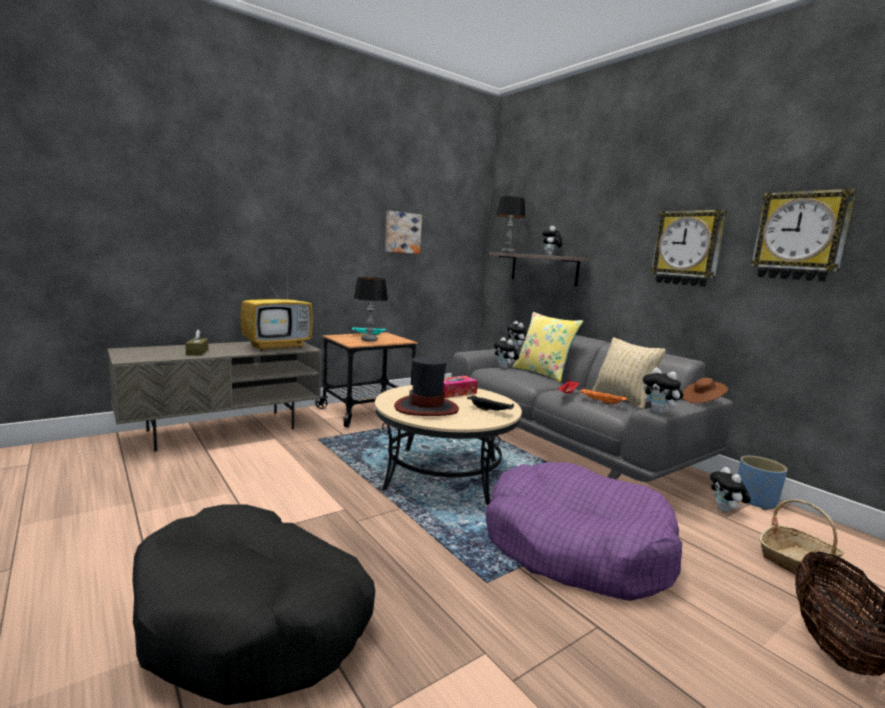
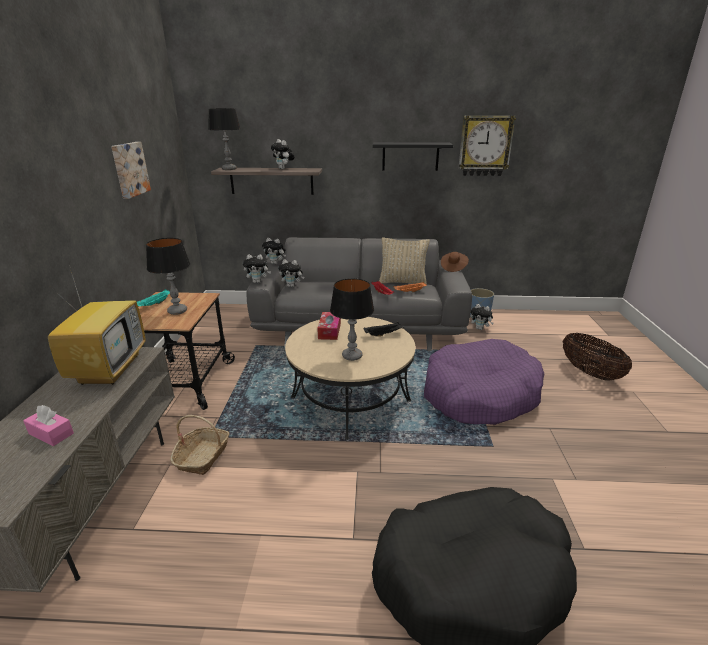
camera: 50 degrees left, 15 degrees up
(197, 352) = (51, 433): brown tissue box -> pink tissue box
(426, 408) = (352, 356): hat -> table lamp
(543, 373) = (319, 279): yellow pillow -> none
(659, 412) = (462, 288): plush toy -> plush toy (258, 282)
(687, 248) = (410, 156): wall clock -> black shelf
(797, 561) = (532, 340): basket -> basket (203, 456)

